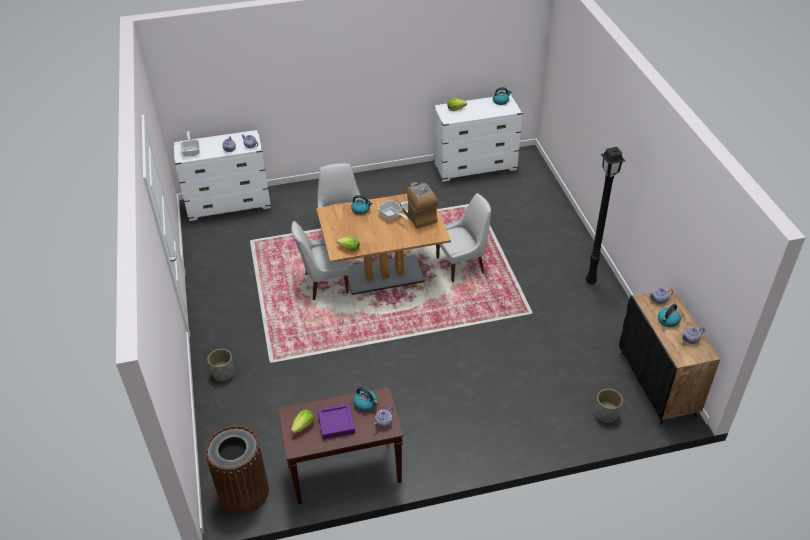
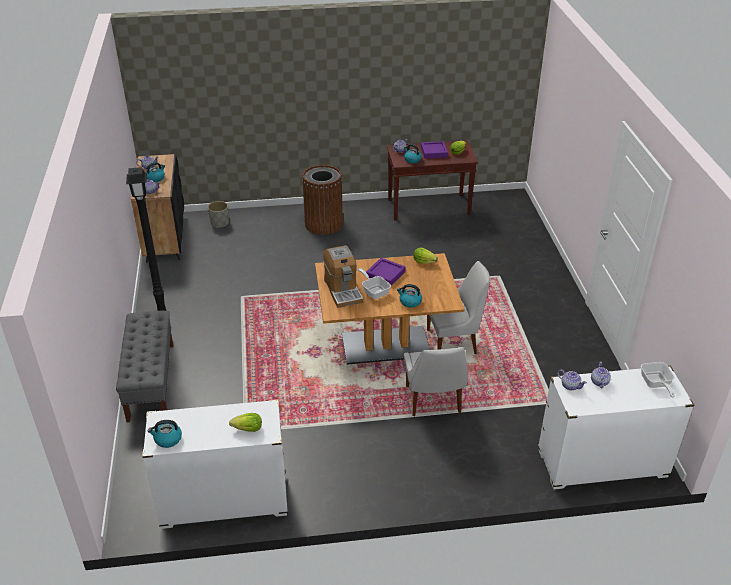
camera: 175 degrees left, 5 degrees down
(223, 373) = (540, 271): grey planter -> none
(243, 492) = (502, 203): brown trash can -> brown trash can (324, 224)
(384, 233) = (385, 274): none -> purple tray
(462, 265) = (295, 350): white chair -> none
(567, 230) = (151, 381): none -> grey bench

